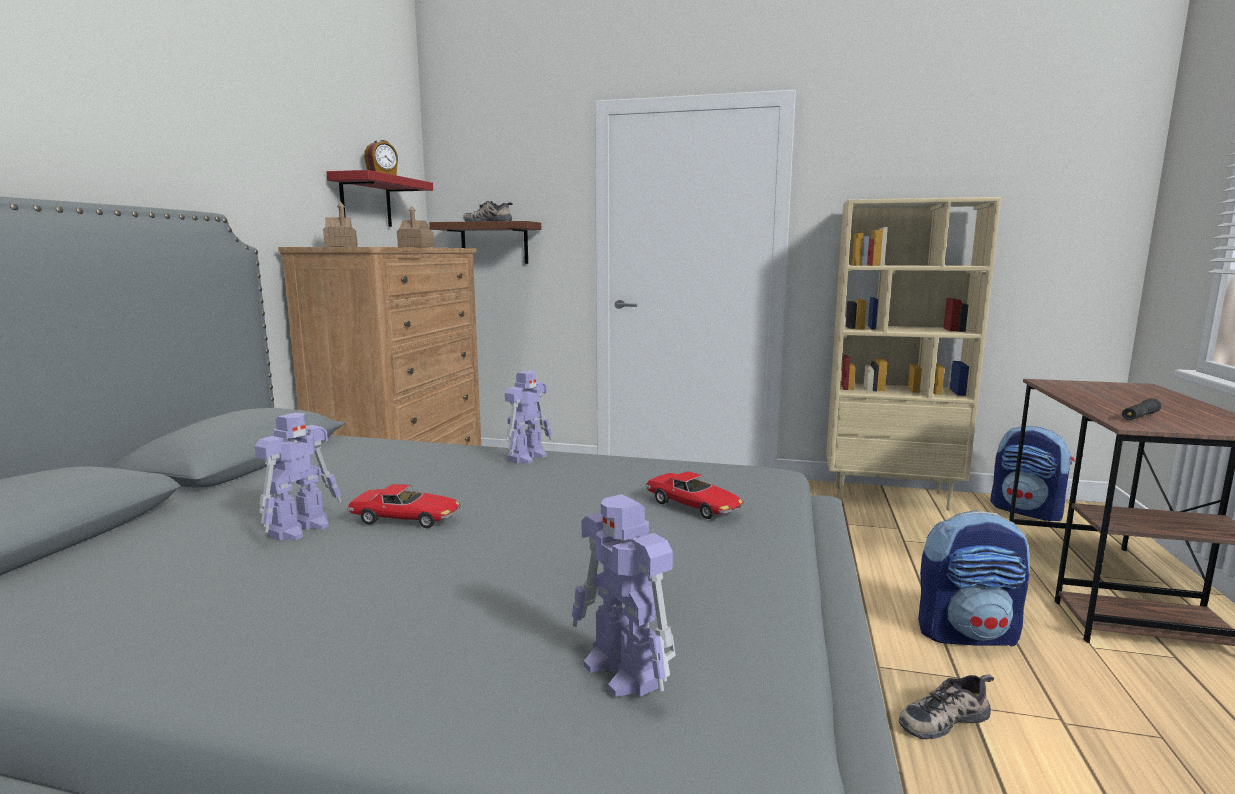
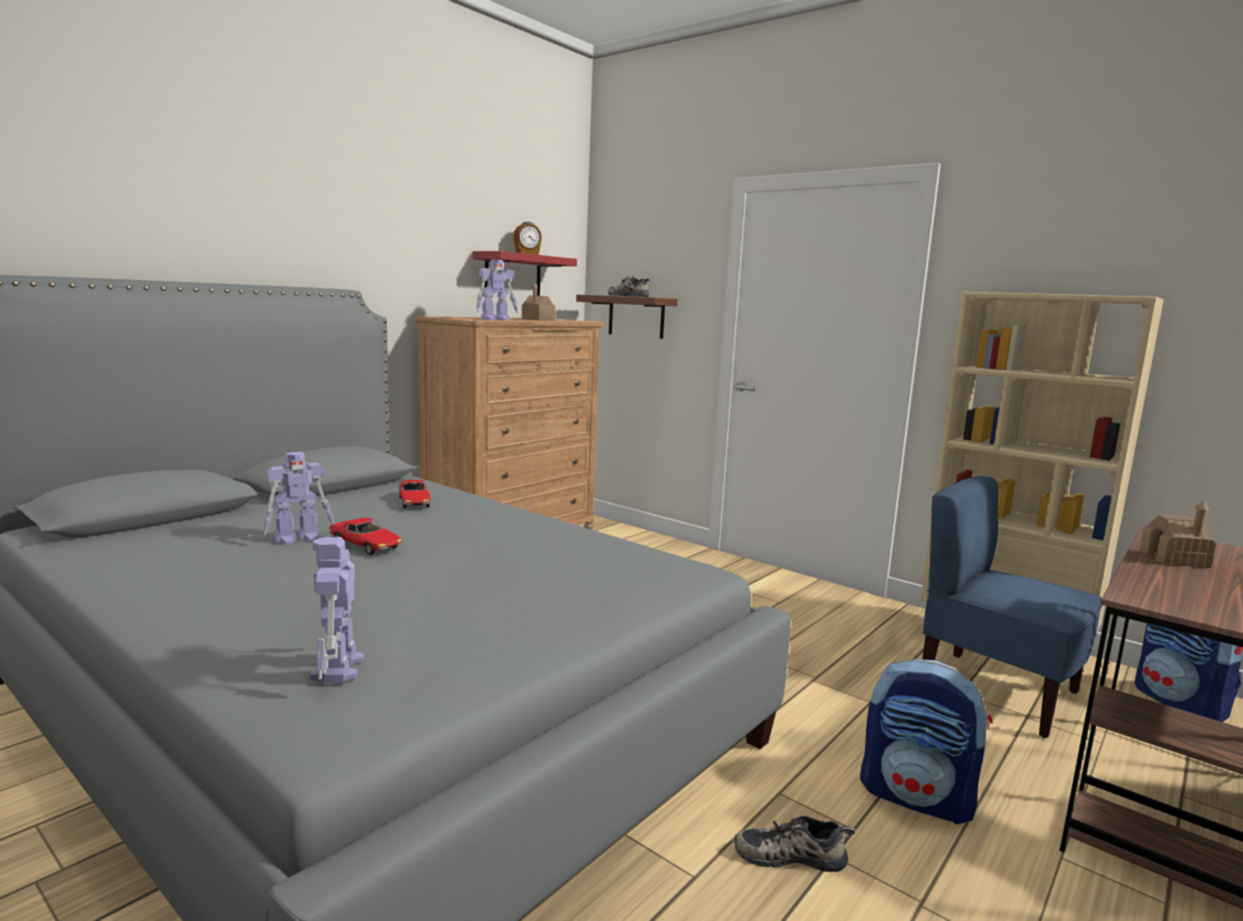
camera: 25 degrees right, 0 degrees up
(341, 246) = (468, 317): toy house -> toy house (1174, 559)
(528, 457) = (522, 518): toy robot -> toy robot (496, 319)
(694, 506) = (582, 582): toy car -> toy car (414, 502)
(923, 532) = (996, 691): none -> blue chair
(1139, 416) = (1175, 592): black flashlight -> none

